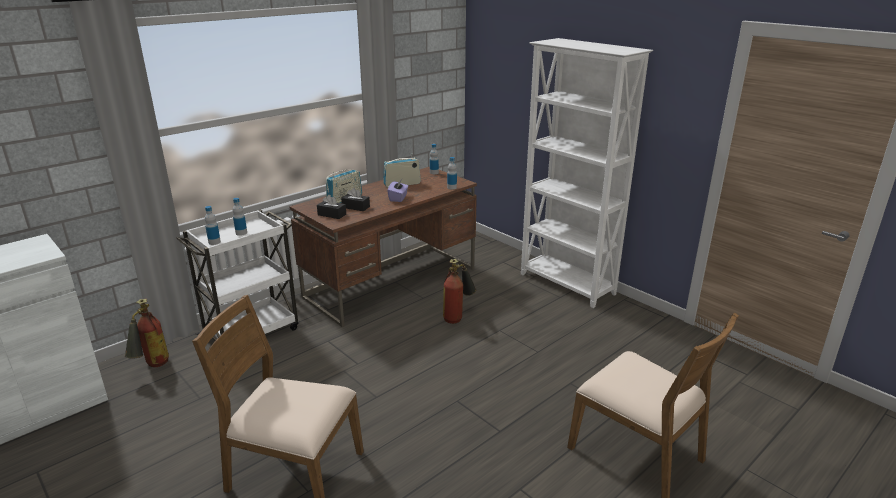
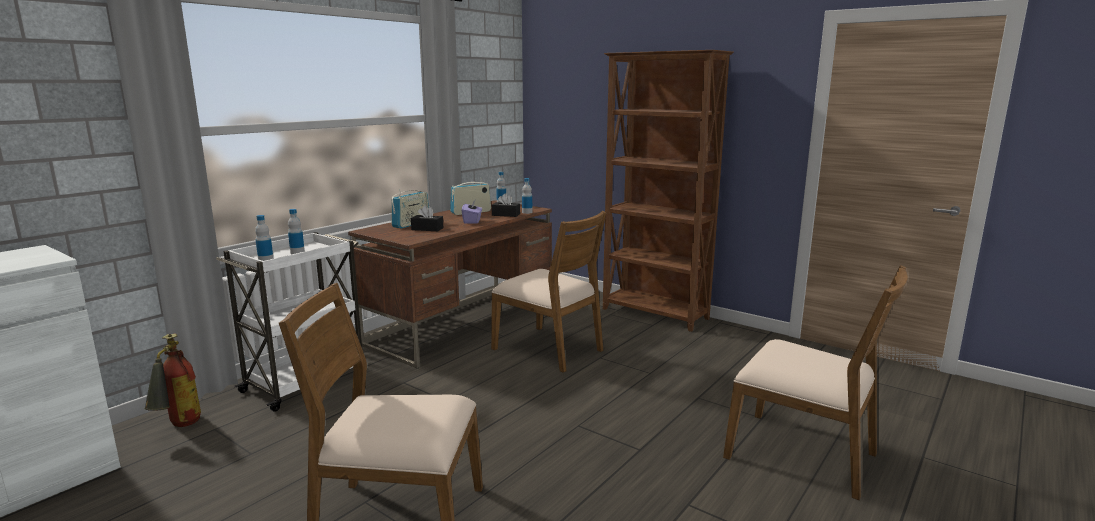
camera: 10 degrees left, 10 degrees down
(332, 214) = (402, 235): black tissue box -> black tissue box (506, 215)
(458, 316) = (549, 349): fire extinguisher -> brown chair
(567, 284) = (655, 314): white bookcase -> brown bookcase

